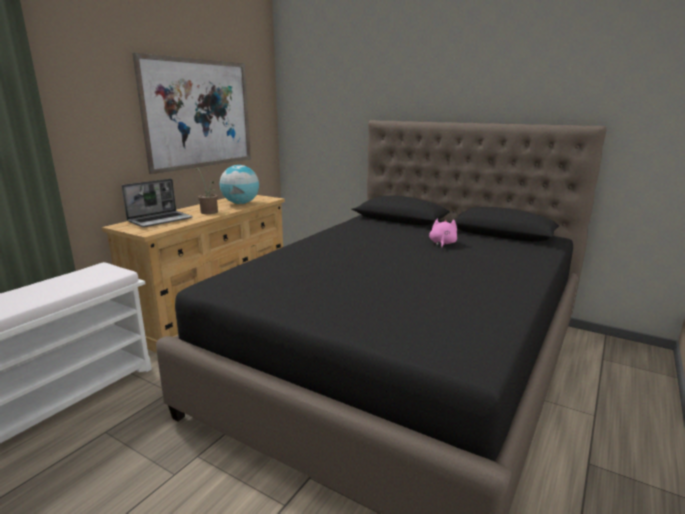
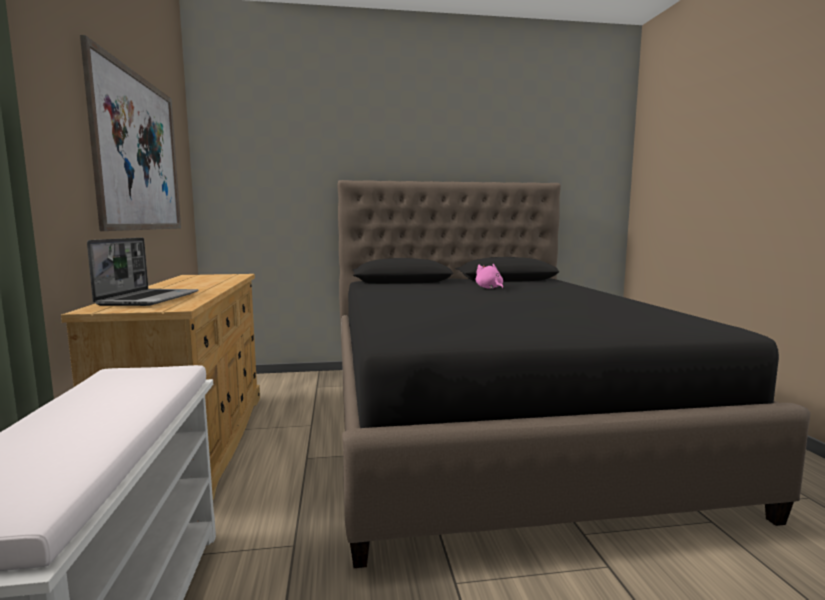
camera: 40 degrees left, 10 degrees down
(209, 211) = (195, 287): potted plant -> none
(241, 203) = (213, 280): globe -> none

